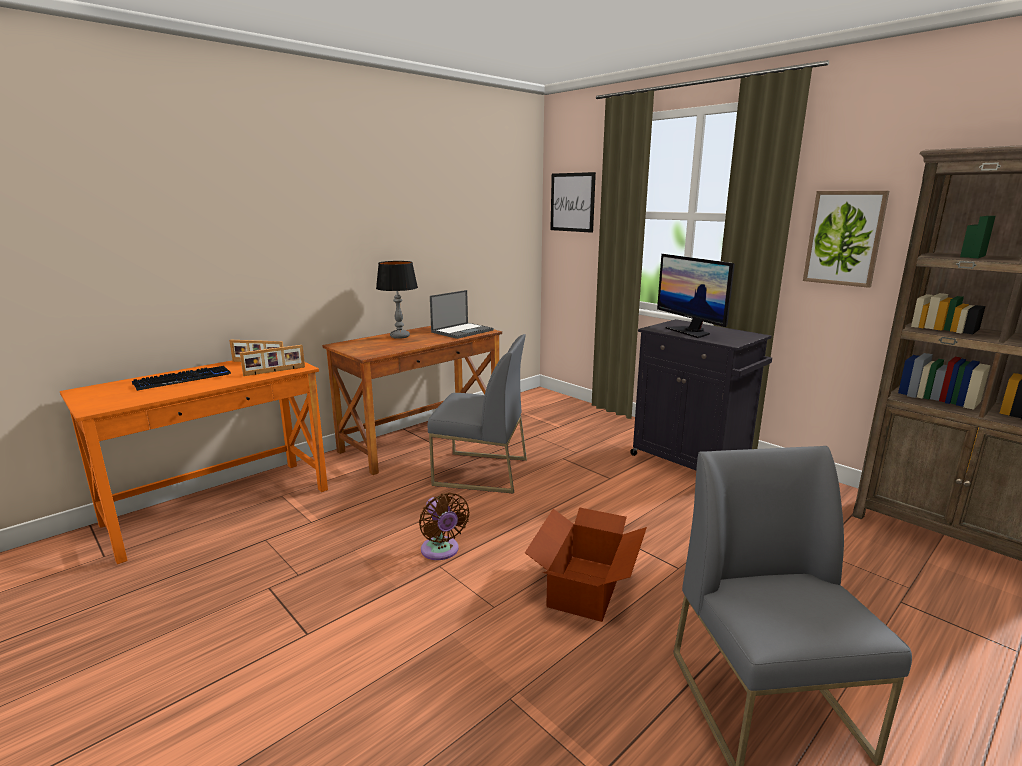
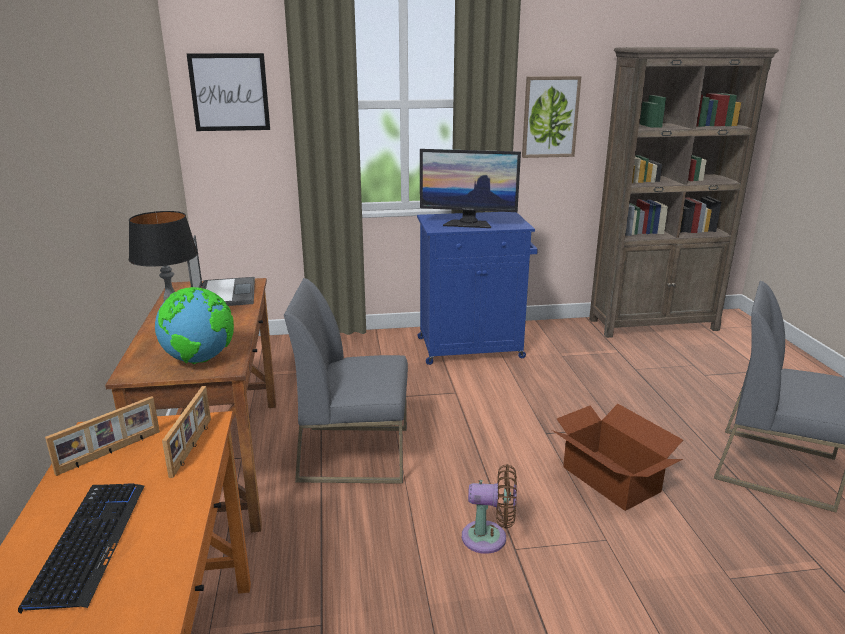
camera: 55 degrees left, 5 degrees up
(368, 349) = (200, 360): none -> globe
(480, 472) = (355, 453): grey chair -> grey chair turned 135 degrees counterclockwise
(692, 461) = (472, 347): black cabinet -> blue cabinet

